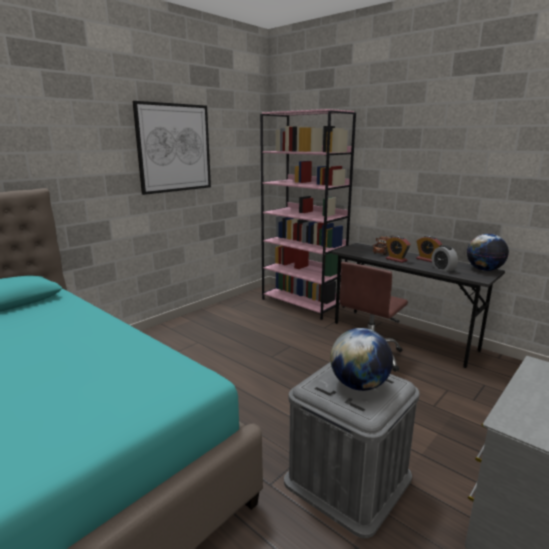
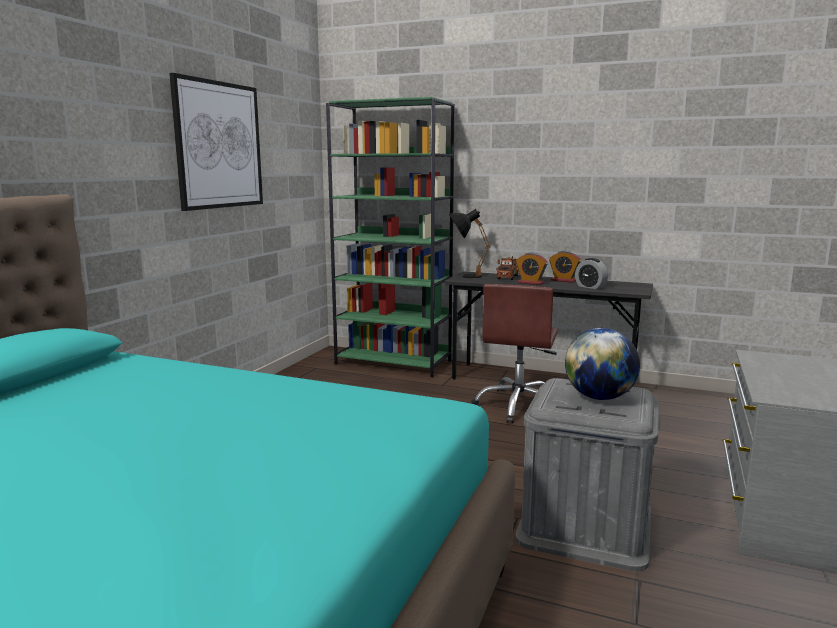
camera: 20 degrees left, 5 degrees down
(303, 303) = (394, 362): pink bookcase -> green bookcase
(351, 248) = (464, 276): none -> black table lamp
(484, 270) = (632, 284): globe -> none

